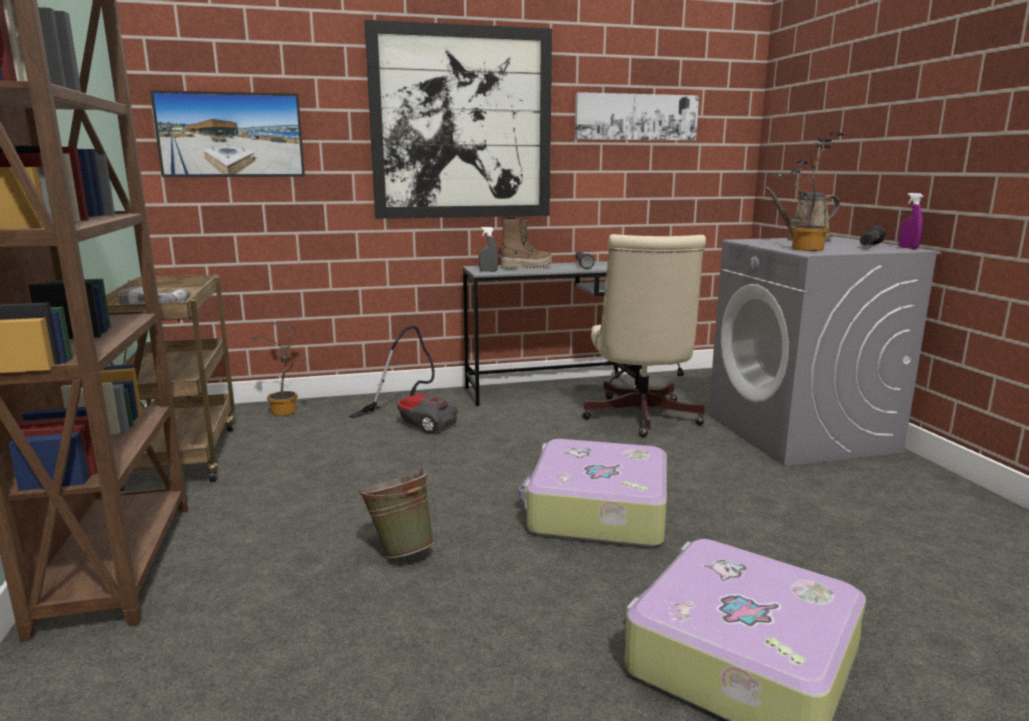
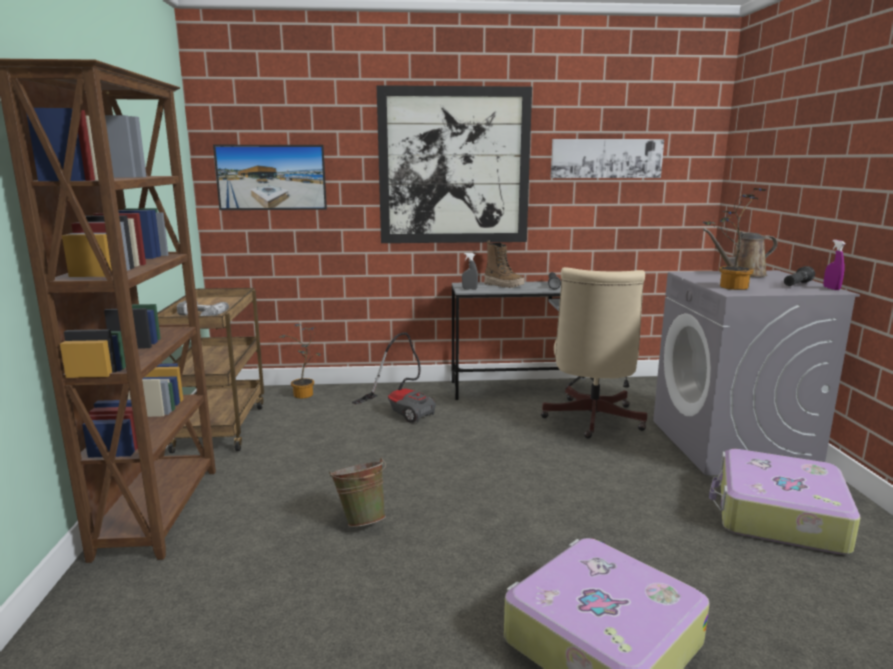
camera: 10 degrees right, 0 degrees up
(526, 267) = (503, 285): boot -> boot turned 45 degrees clockwise
(596, 511) = (525, 502): suitcase -> suitcase (777, 516)

